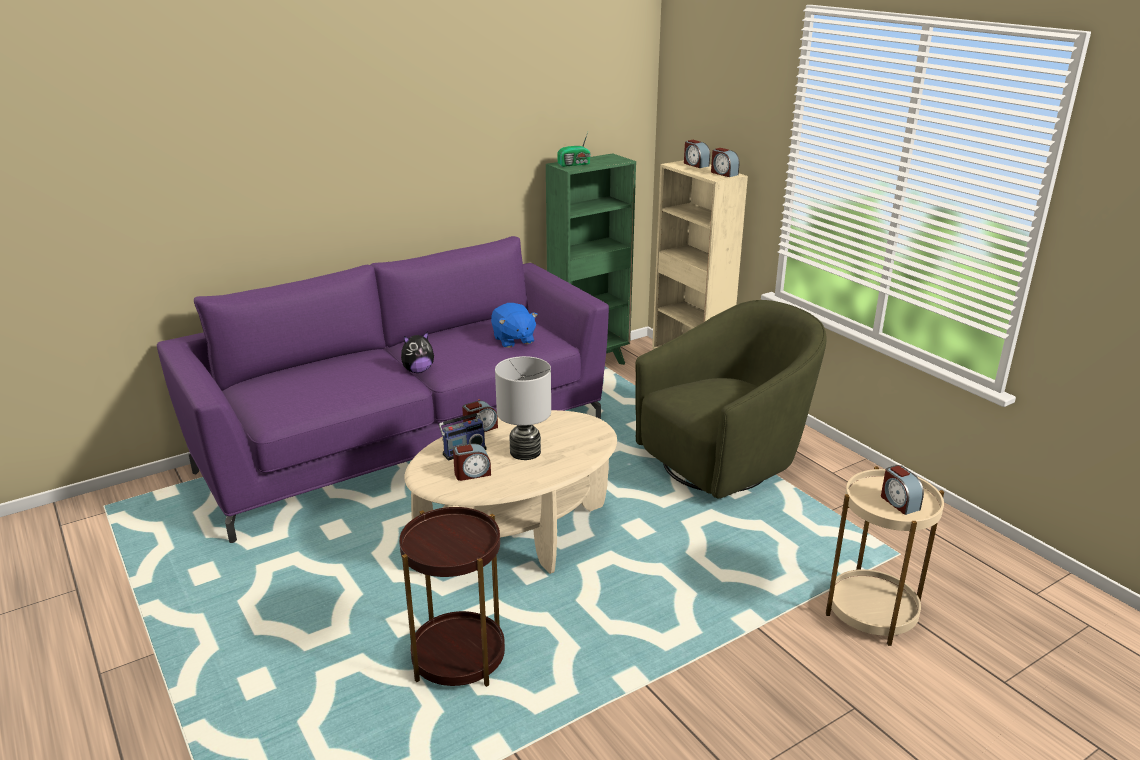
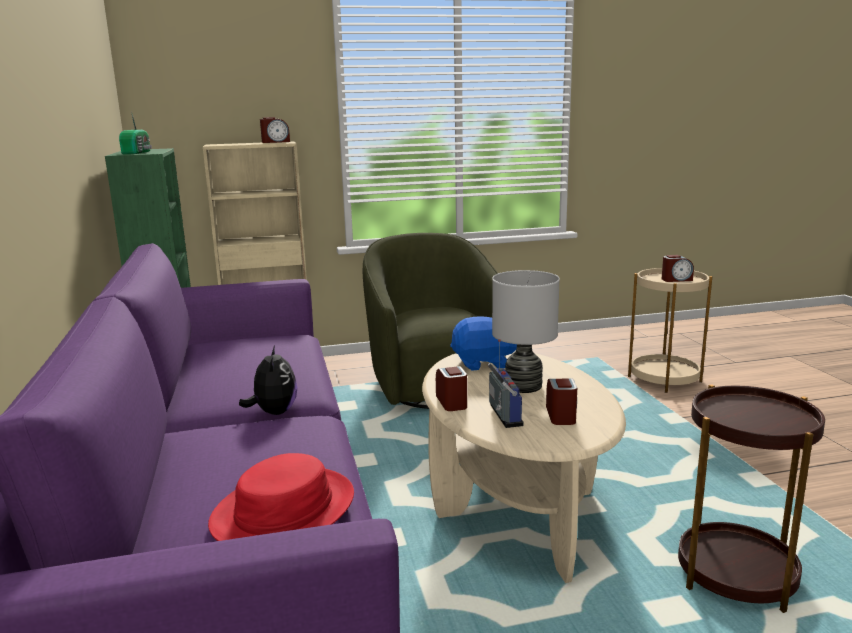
camera: 70 degrees left, 10 degrees down
(290, 399) = (284, 510): none -> red hat
(513, 340) = (266, 350): blue plush toy -> blue plush toy (484, 363)
(695, 164) = (229, 143): alarm clock -> none

